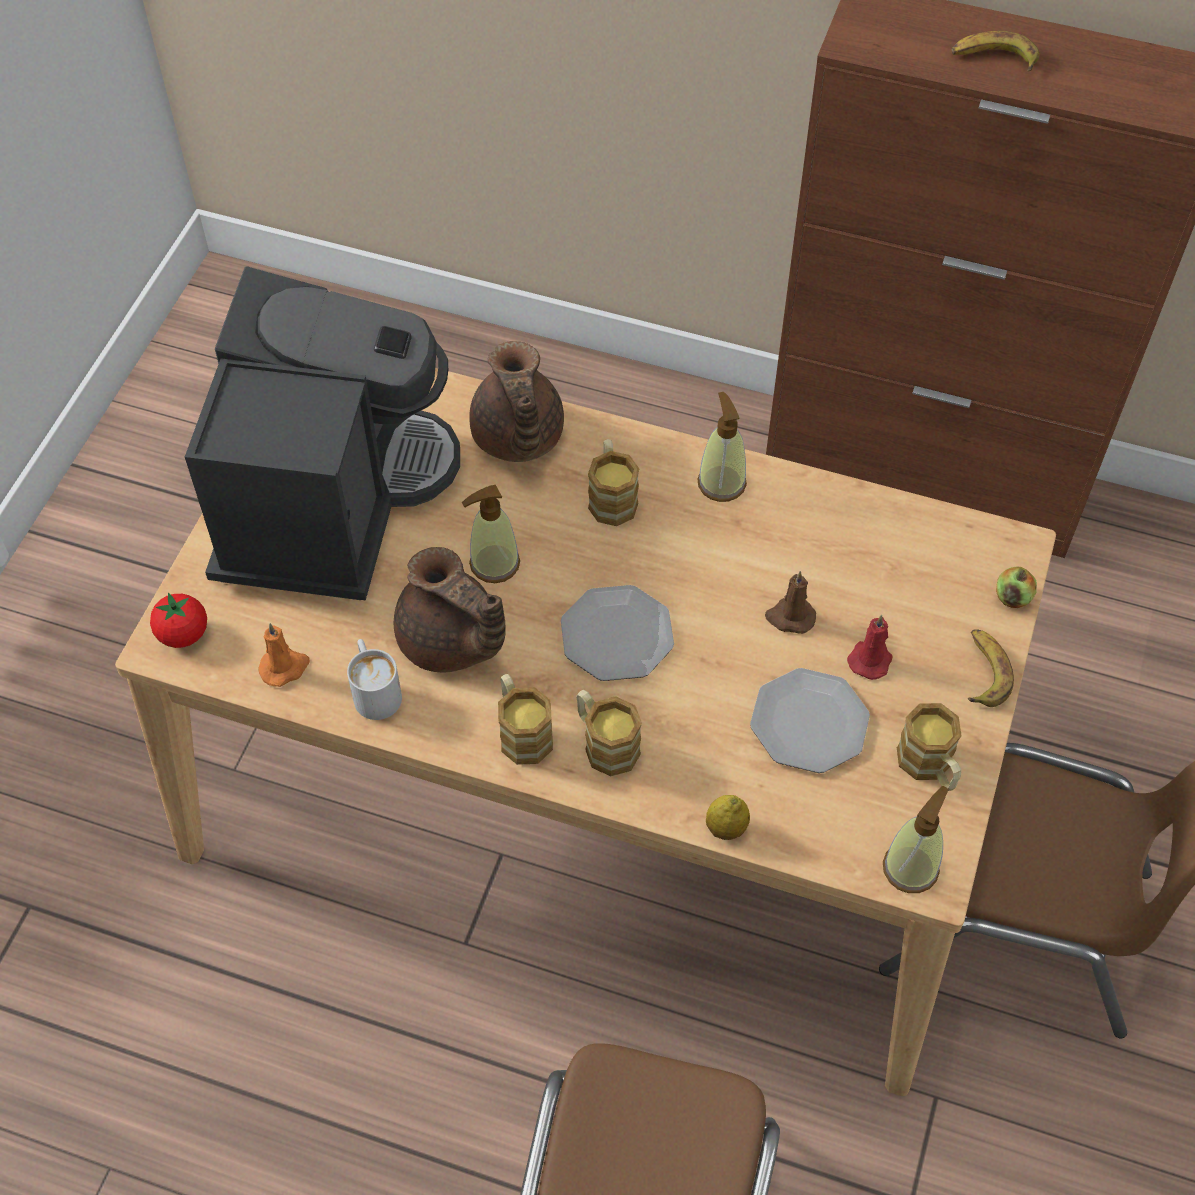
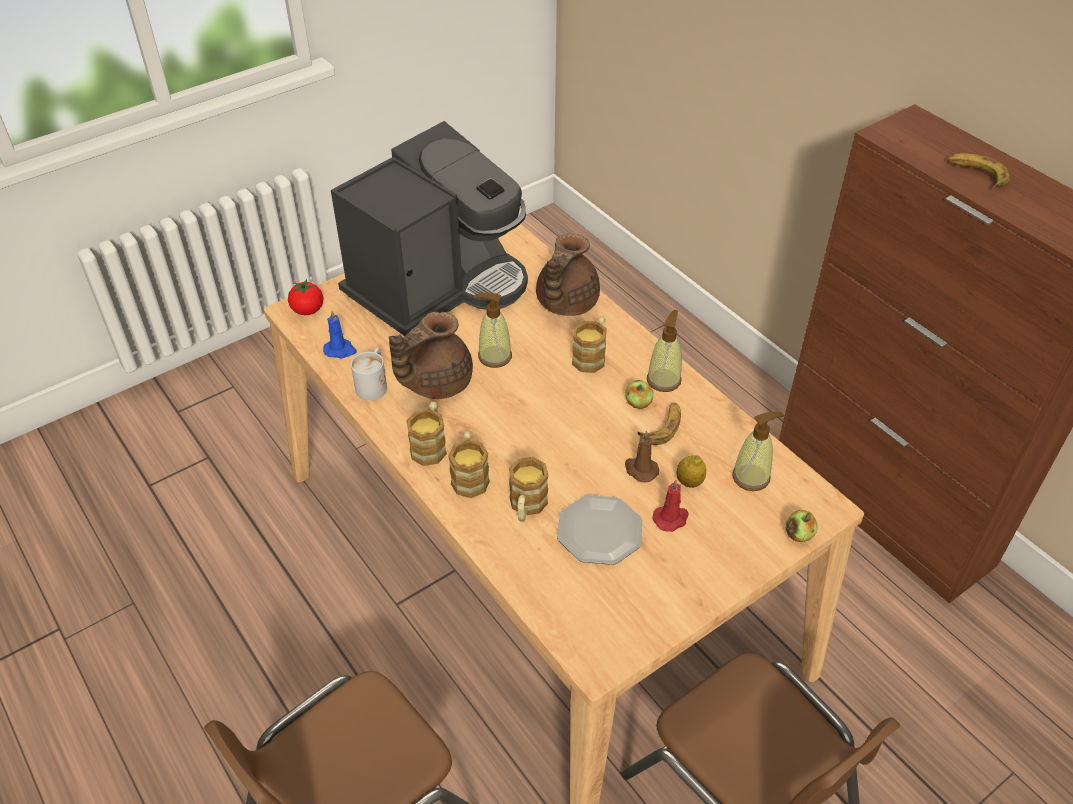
camera: 35 degrees right, 10 degrees down
(285, 667) = (340, 350): orange candle -> blue candle
(451, 642) = (435, 382): brown teapot -> brown teapot turned 60 degrees clockwise
(617, 635) = (529, 426): plate -> none
(717, 531) = (638, 403): none -> apple
(726, 828) = (496, 559): lemon -> lemon (689, 482)
(910, 868) = (589, 648): soap dispenser -> soap dispenser (751, 477)
(929, 767) = (654, 599): mug -> mug (526, 507)
(984, 671) = (740, 566): banana -> banana (662, 427)

